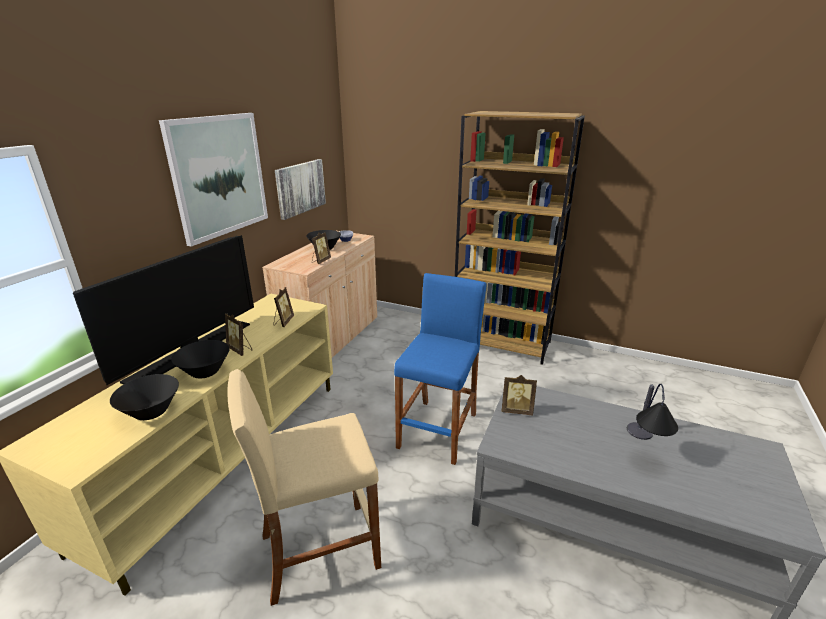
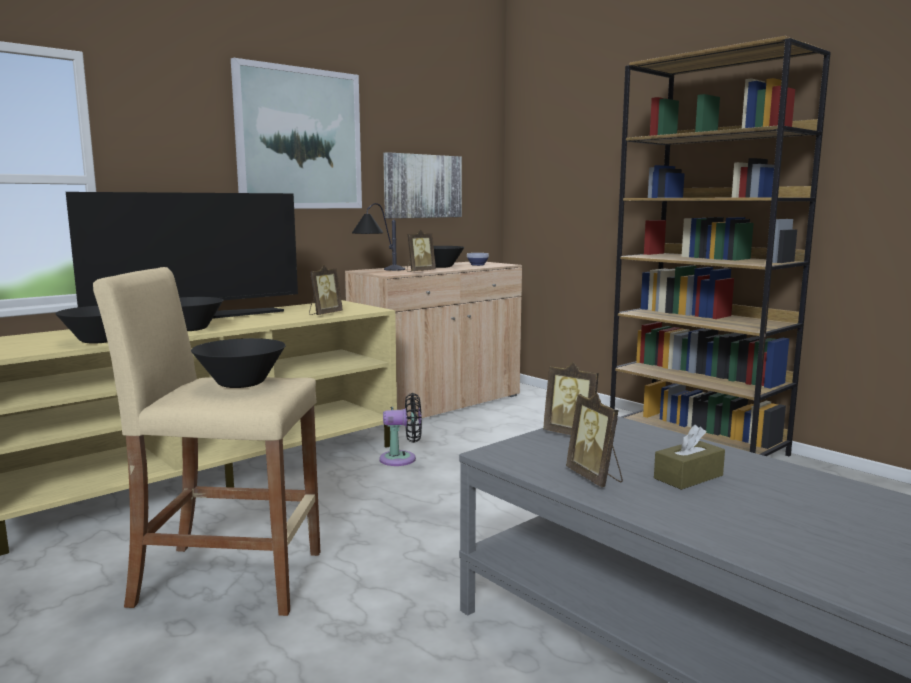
camera: 25 degrees right, 15 degrees down
(240, 350) = (248, 322): picture frame -> picture frame (595, 477)
(323, 443) = (241, 383): none -> black bowl
(347, 400) = (402, 459): none -> black fan
(438, 430) = (504, 509): blue stool -> none
(601, 437) = (688, 477): none -> brown tissue box
(643, 448) = (759, 499): table lamp -> table lamp (378, 271)

